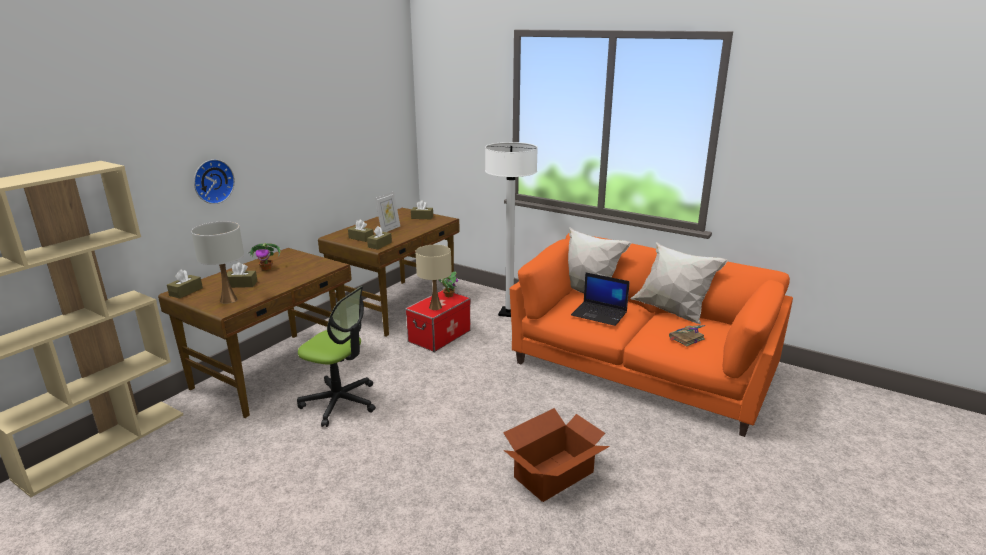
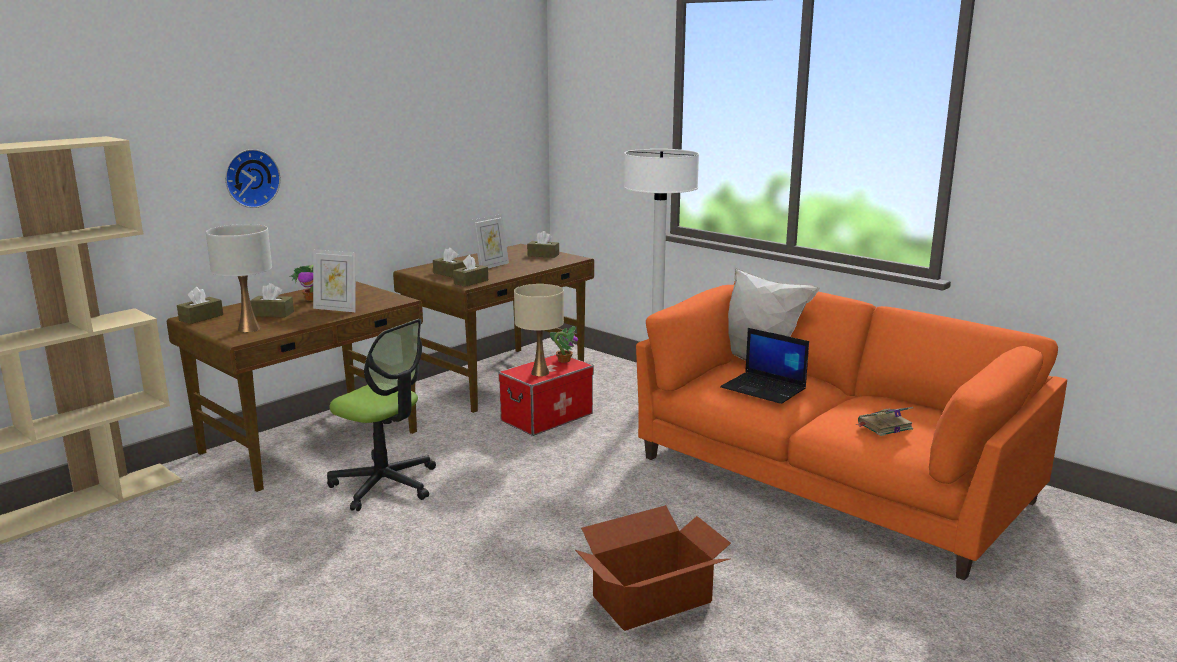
camera: 10 degrees right, 5 degrees down
(289, 276) = (336, 309): none -> picture frame
(672, 312) = (877, 394): white pillow -> none

